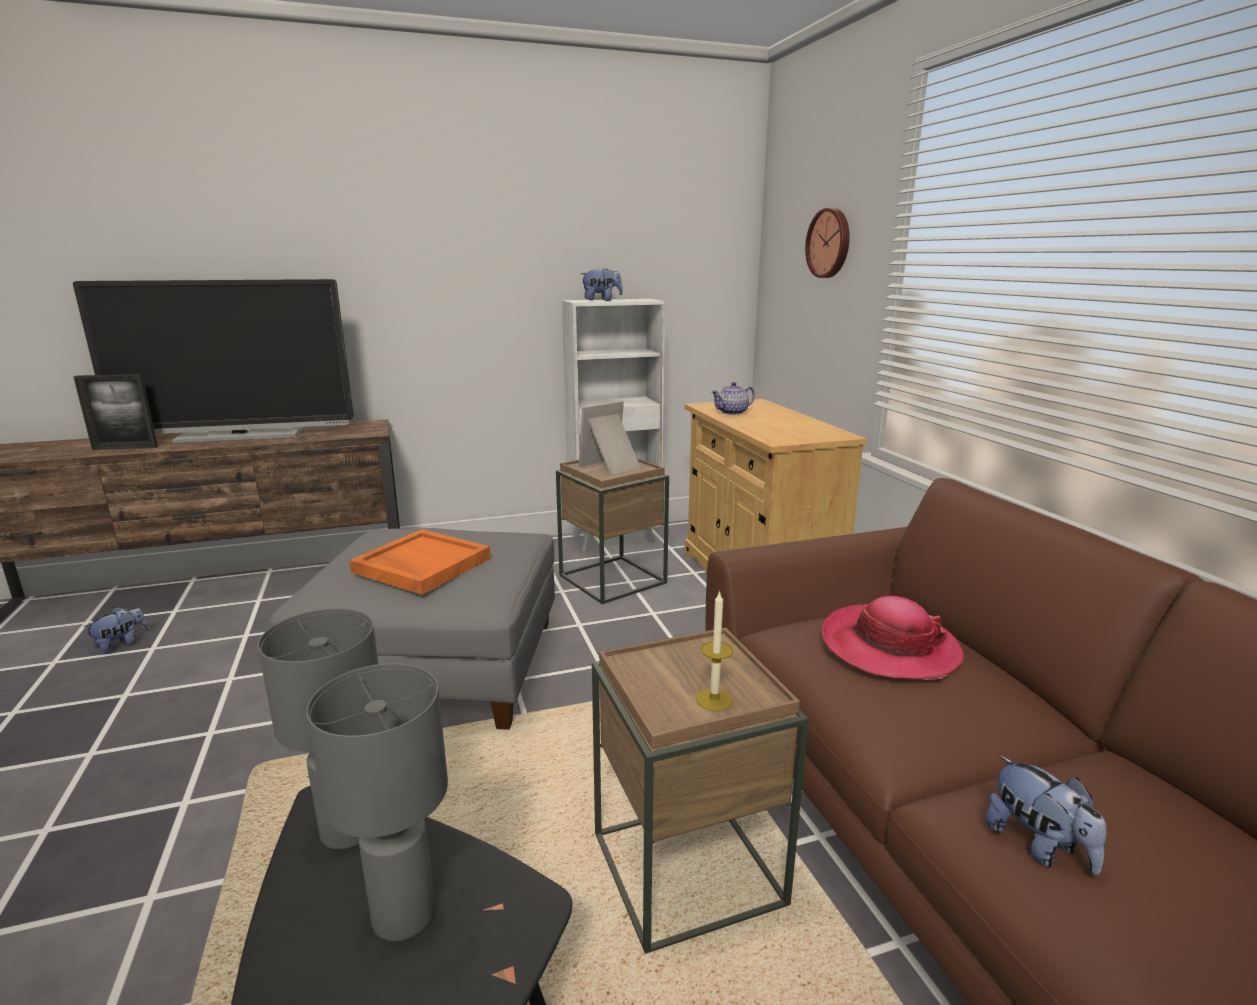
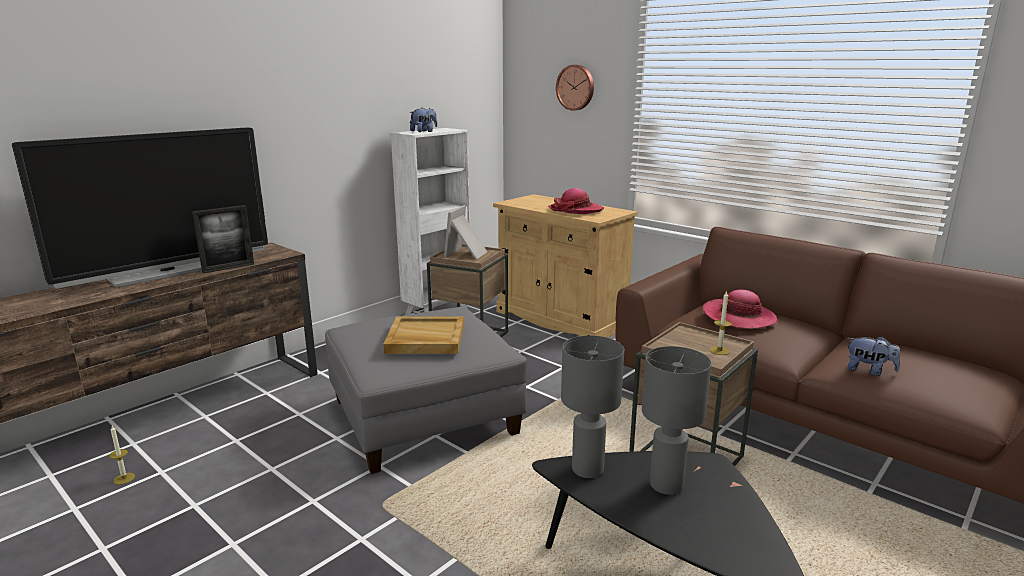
camera: 30 degrees left, 0 degrees up
(121, 644) = (124, 478): plush toy -> candle
(125, 448) = (76, 298): picture frame -> picture frame (228, 268)
(421, 565) = (425, 339): orange tray -> beige tray
(733, 412) = (535, 205): teapot -> none
(774, 425) = (575, 210): none -> hat

